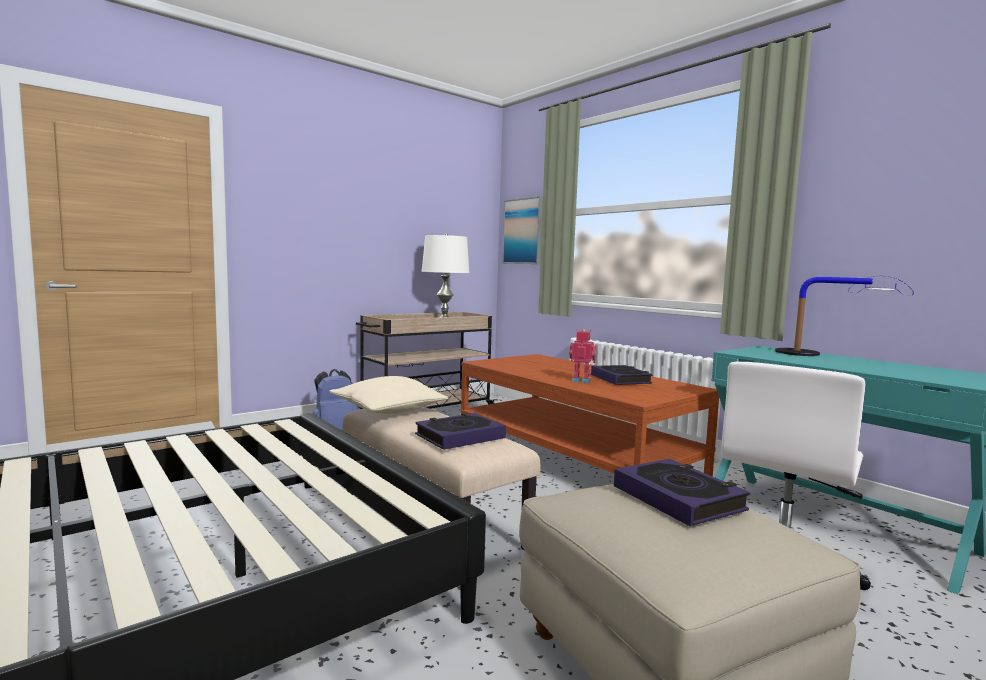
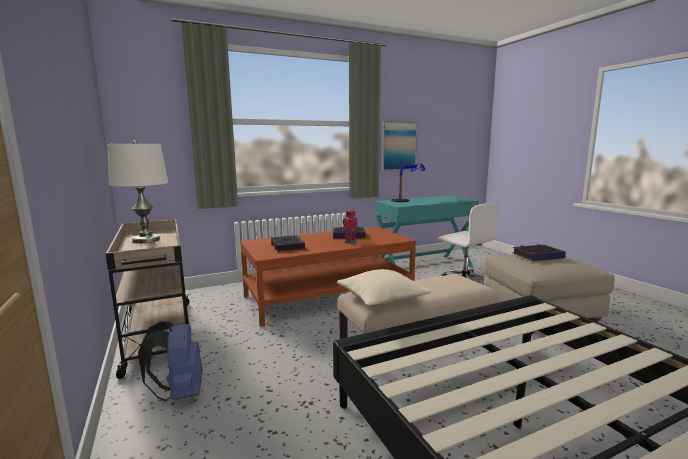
camera: 75 degrees left, 5 degrees up
(460, 437) = (448, 283): book -> book (287, 246)
(523, 231) = (150, 134): picture -> picture (398, 146)

